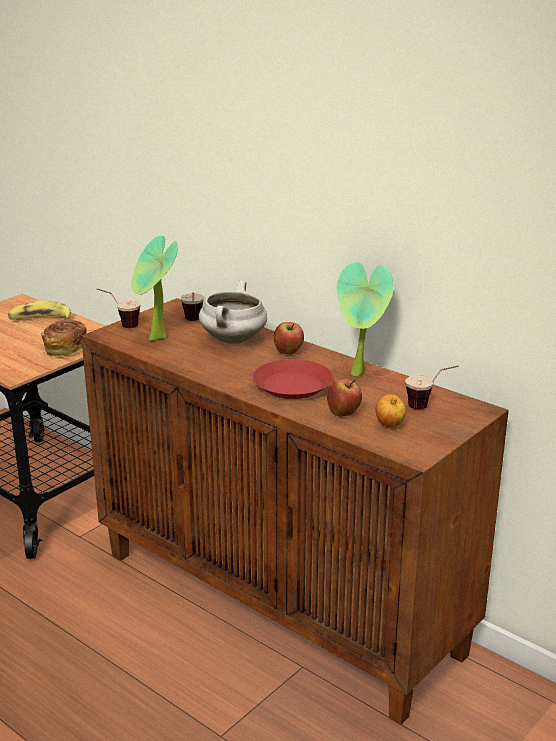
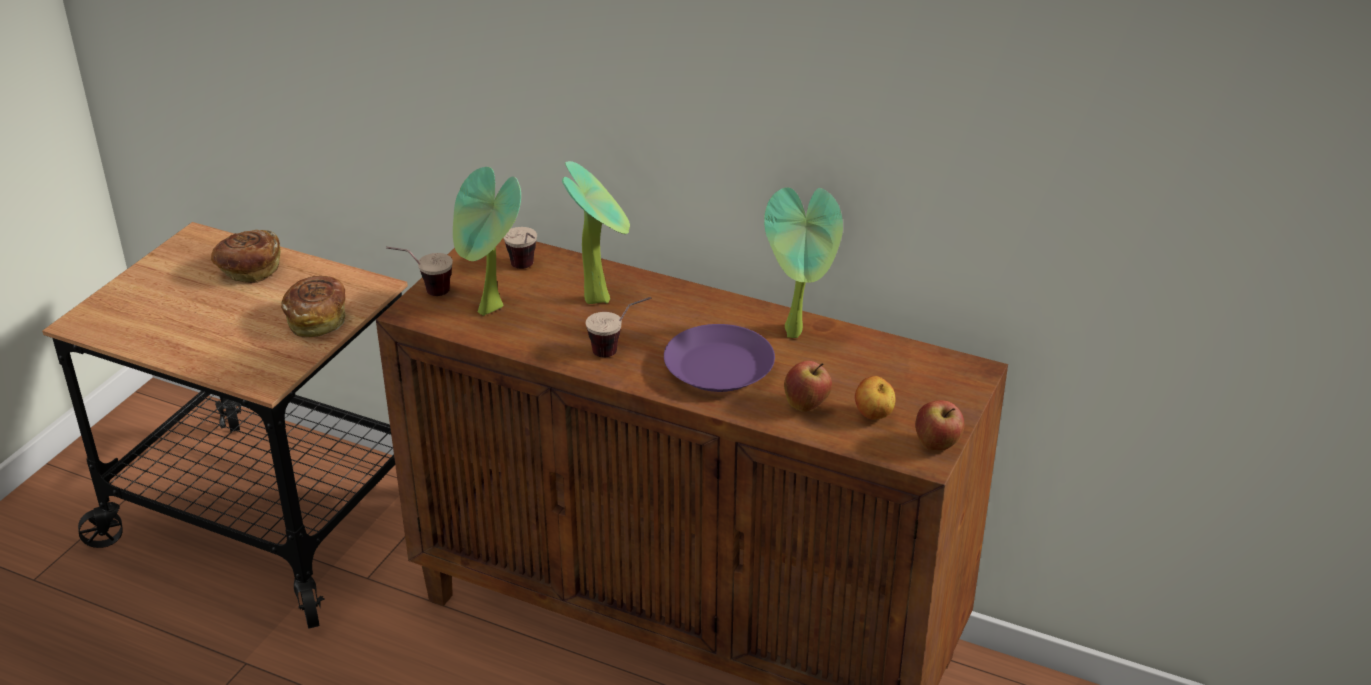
camera: 15 degrees left, 10 degrees up
(40, 319) = (249, 270): banana -> bread
(233, 340) = (600, 297): white cooking pot -> potted plant
(288, 352) = (686, 308): apple -> apple (937, 445)
(293, 385) = (719, 367): red plate -> purple plate
(429, 406) = (909, 375): cup -> cup (619, 349)

